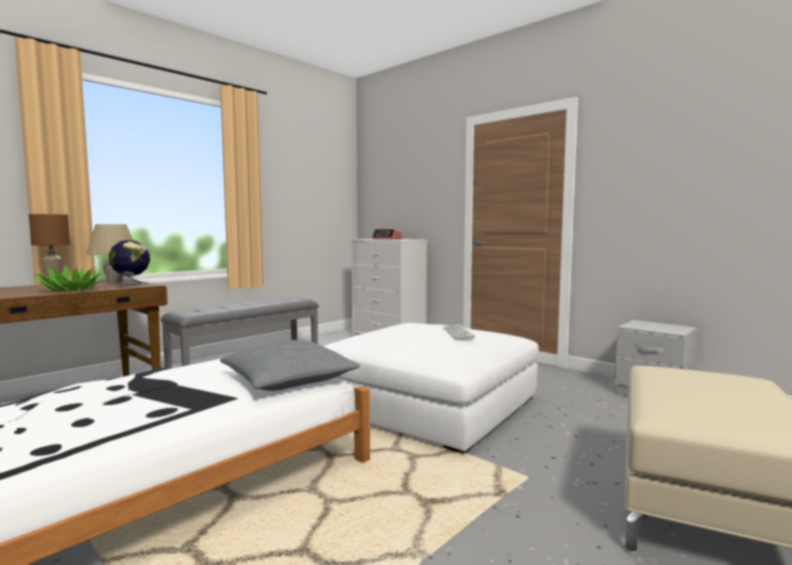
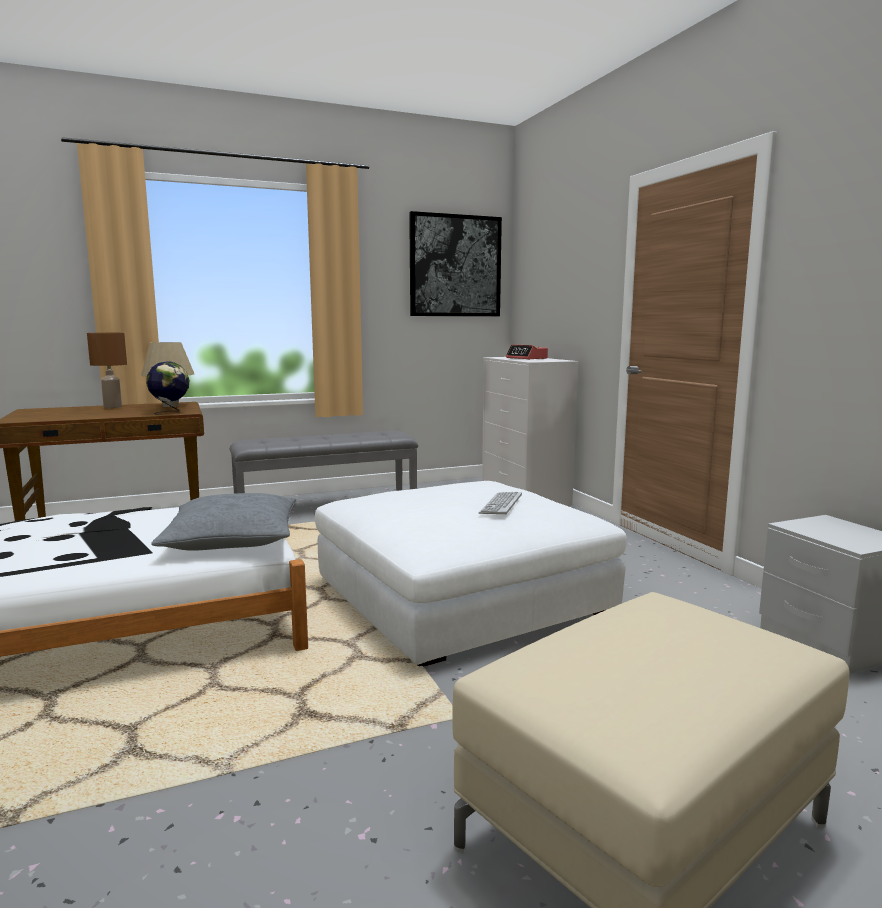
camera: 25 degrees right, 5 degrees up
(71, 290) = (108, 415): potted plant -> none
(322, 173) = (455, 266): none -> picture

